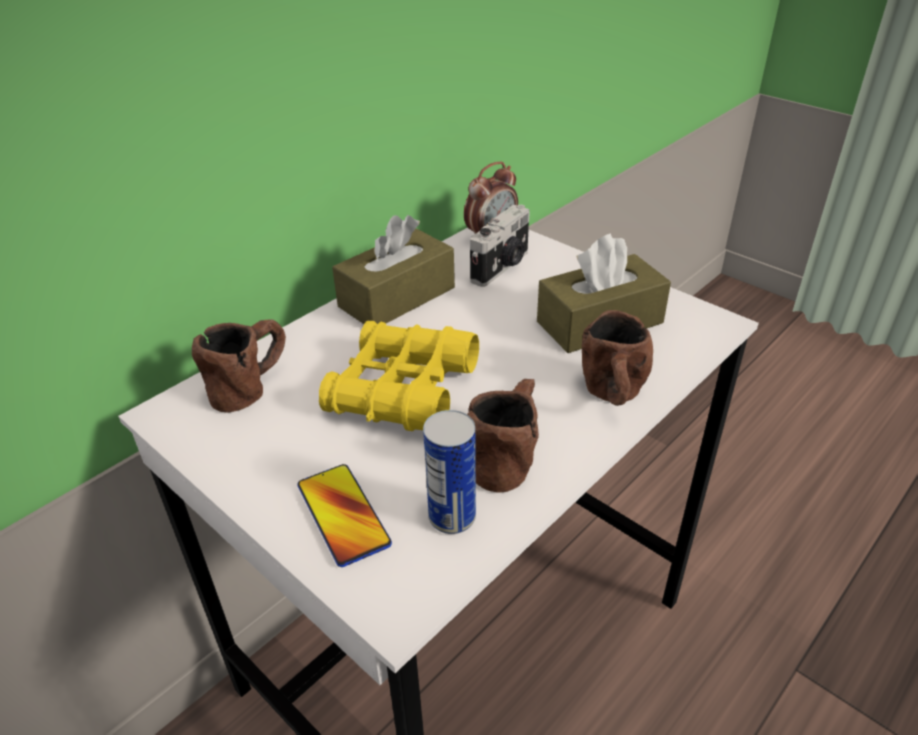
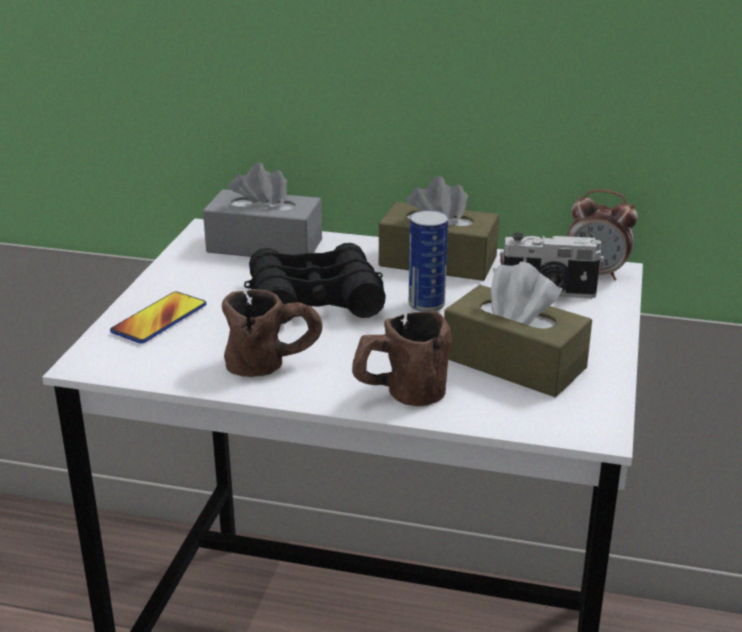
camera: 60 degrees right, 10 degrees down
(252, 385) = (264, 246): brown mug -> grey tissue box
(402, 390) = (314, 300): yellow binoculars -> black binoculars
(452, 517) = (187, 359): can -> can (426, 305)

